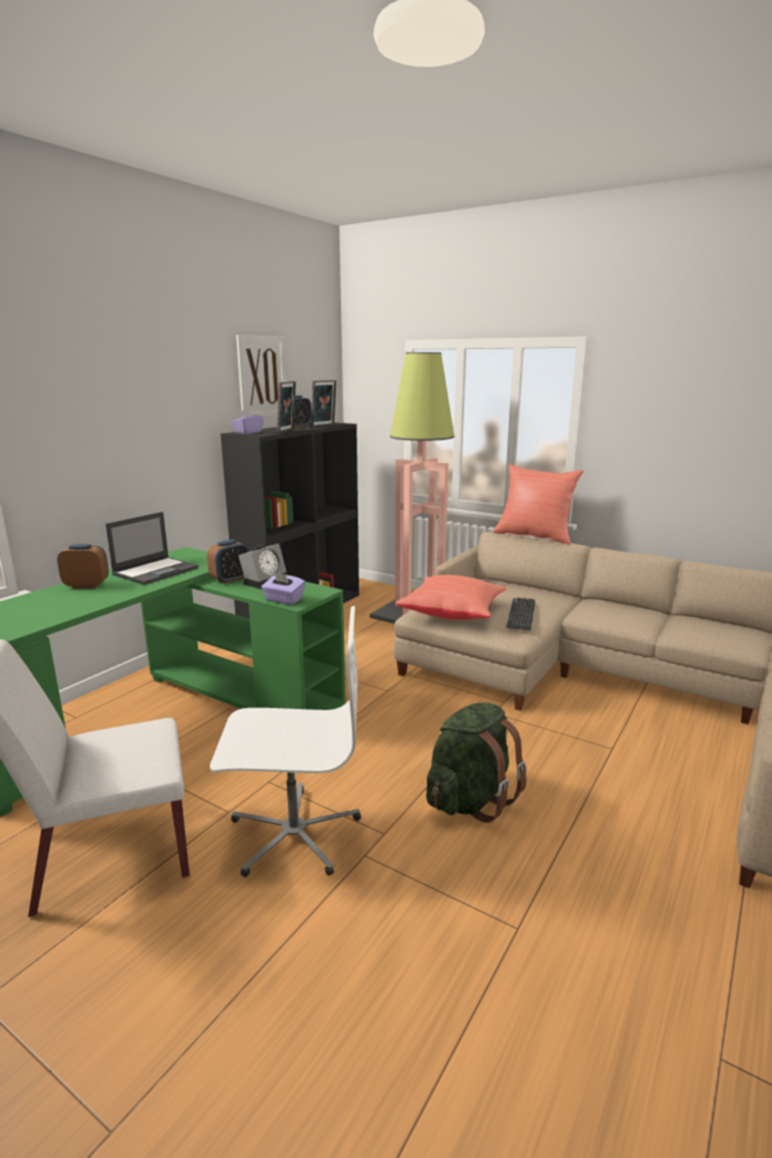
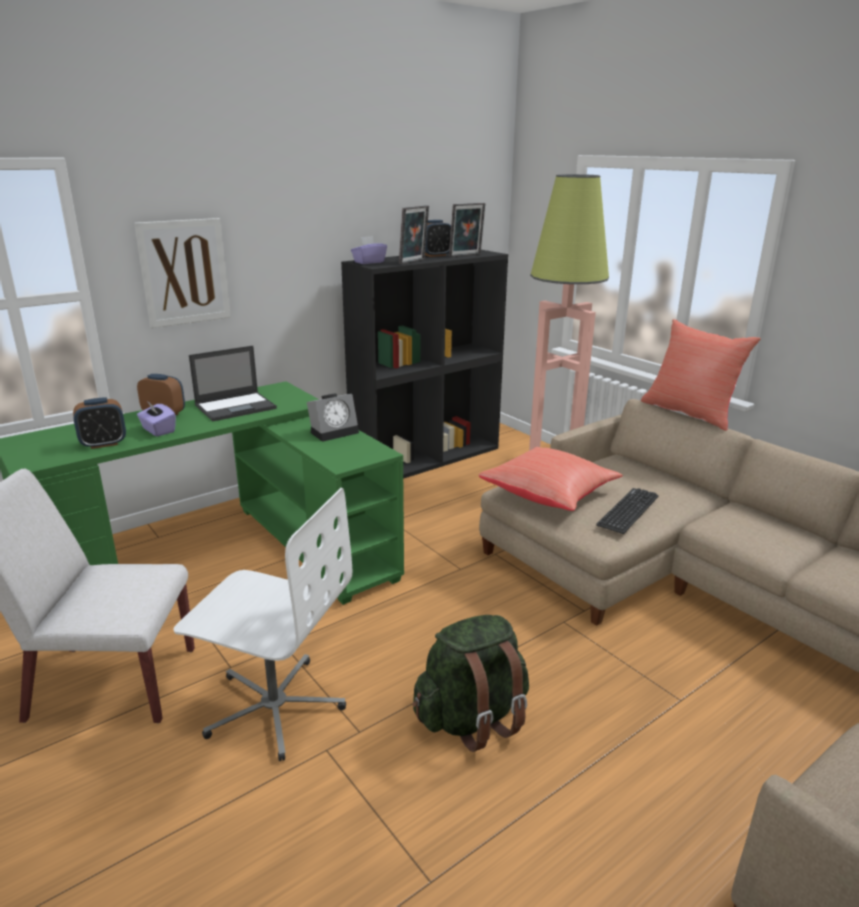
camera: 20 degrees right, 5 degrees up
(230, 579) = (303, 425): alarm clock -> alarm clock (103, 444)
(261, 377) = (399, 198): picture -> picture (184, 272)
(283, 600) = (333, 458): purple tissue box -> purple tissue box (158, 430)

